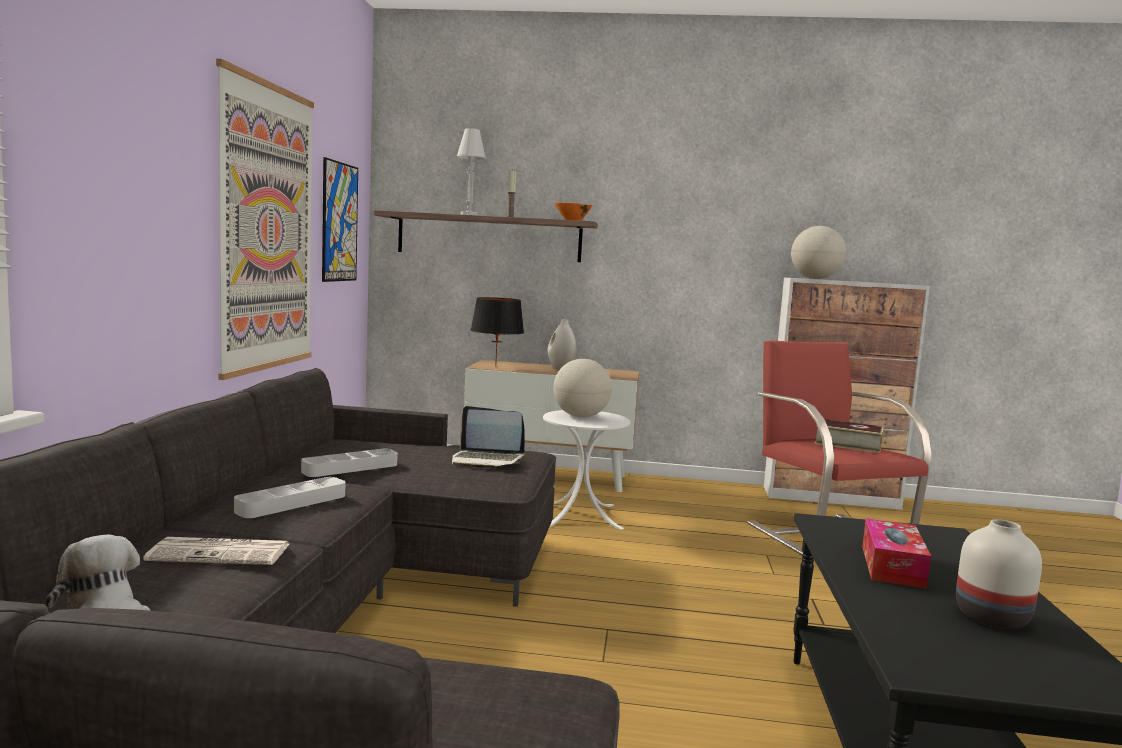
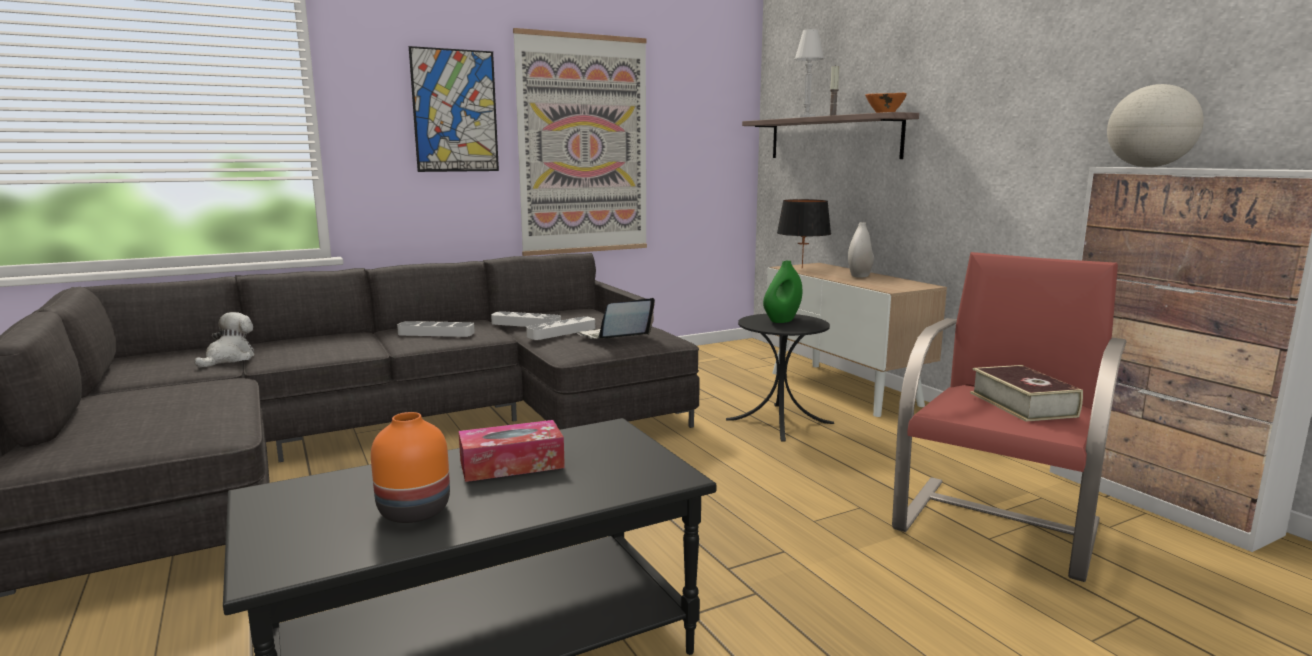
camera: 55 degrees right, 5 degrees up
(222, 553) = (339, 345): newspaper -> none
(339, 222) = (698, 135): picture -> picture (455, 111)
(424, 467) = (561, 332): none -> grey tray
(487, 460) = (614, 337): laptop -> laptop turned 75 degrees clockwise
(580, 515) = (779, 421): white side table -> black side table
(581, 416) = (782, 320): globe -> green vase
(991, 616) = (416, 510): white vase -> orange vase

